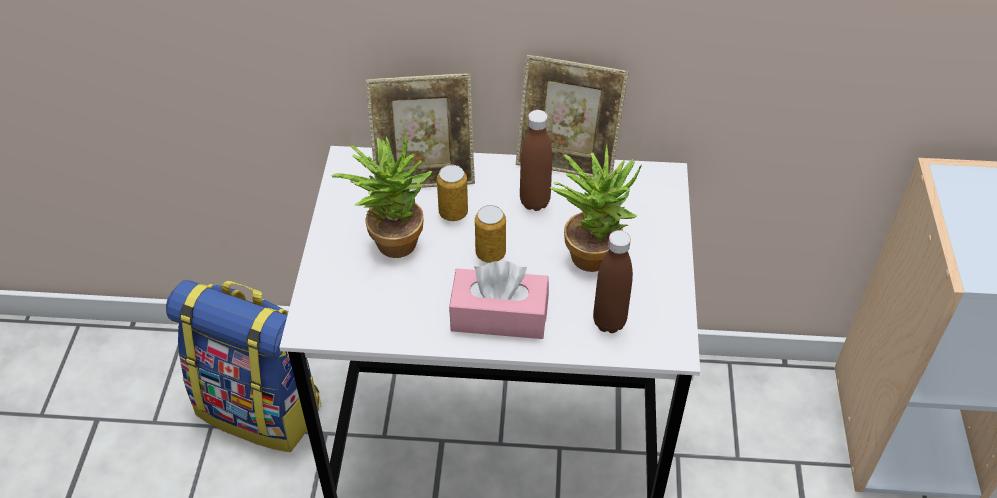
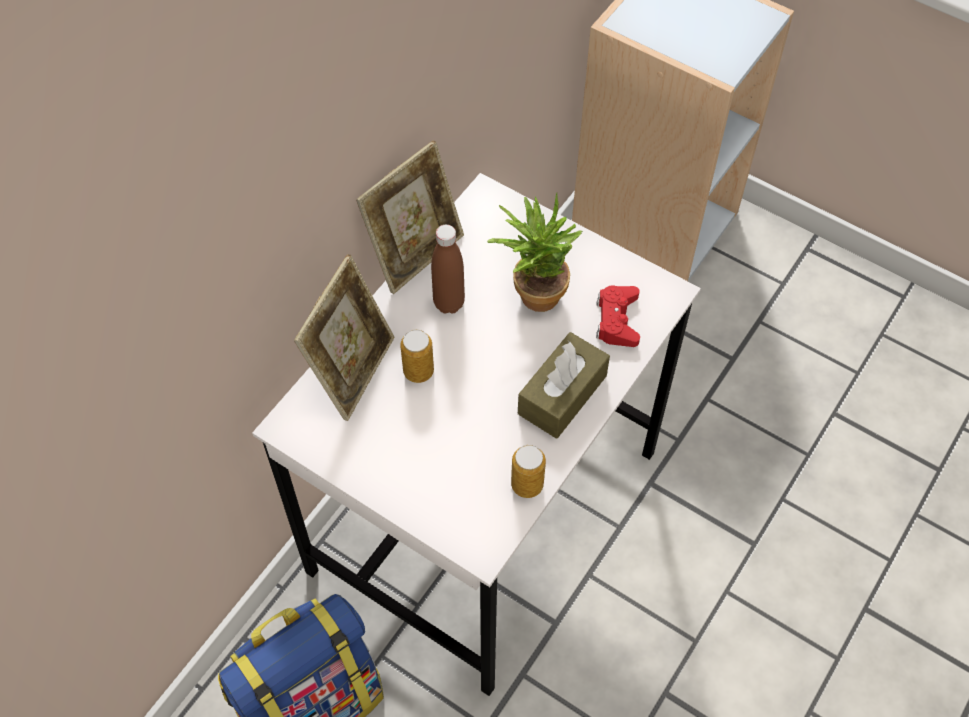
camera: 60 degrees left, 10 degrees up
(391, 238) = (416, 435): potted plant -> none
(490, 253) = (487, 366): can -> can (527, 485)
(499, 316) = (562, 394): pink tissue box -> brown tissue box
(609, 322) = (617, 320): brown bottle -> red game controller

